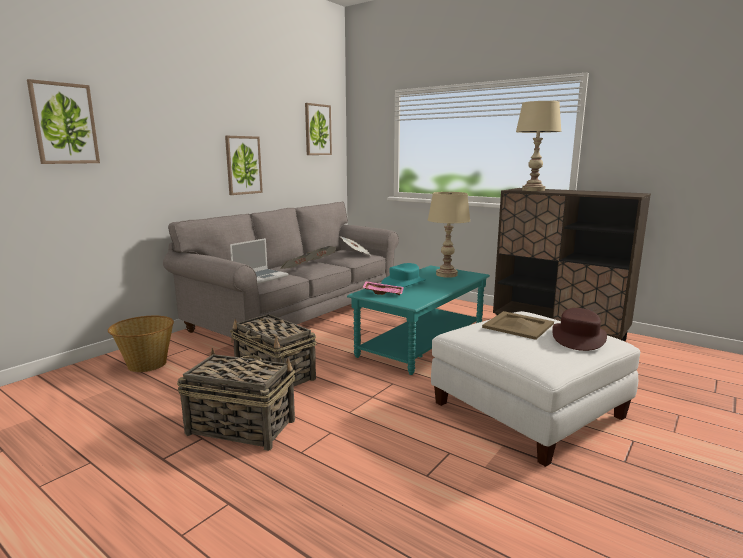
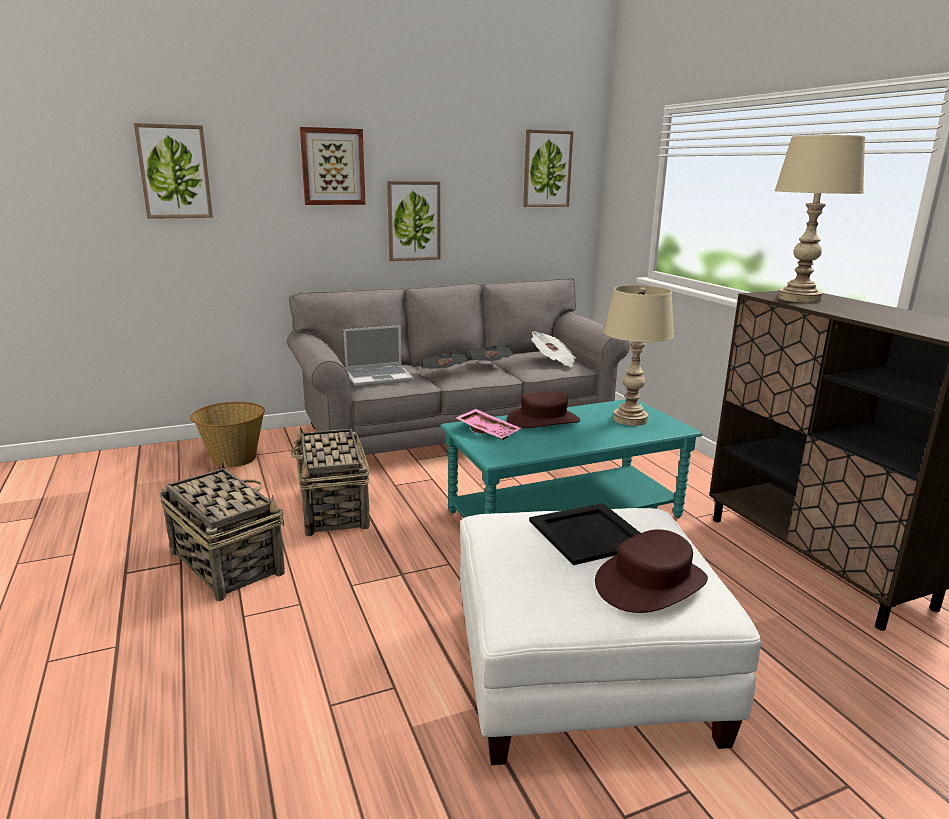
camera: 30 degrees right, 5 degrees up
(188, 123) = (333, 167): none -> picture
(404, 283) = (543, 421): turquoise hat -> brown hat
(517, 325) = (587, 533): beige tray -> black tray

